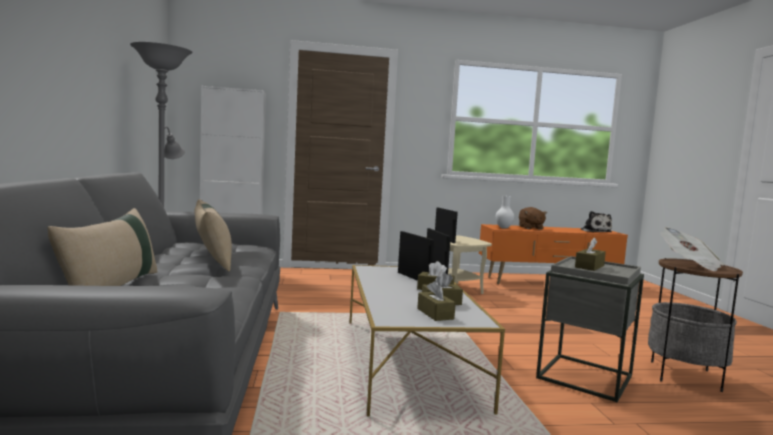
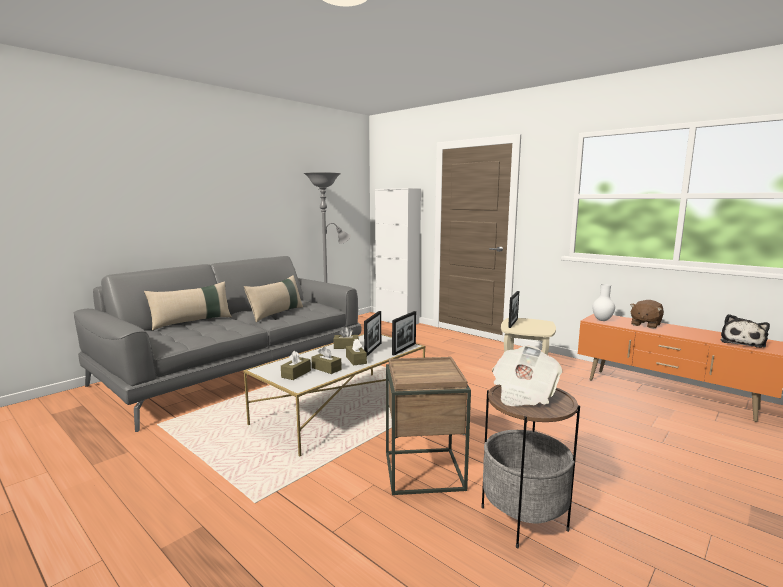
camera: 50 degrees right, 5 degrees up
(584, 376) = (424, 470): grey side table -> brown side table
(589, 266) = (424, 368): brown tissue box -> brown tissue box (346, 346)

